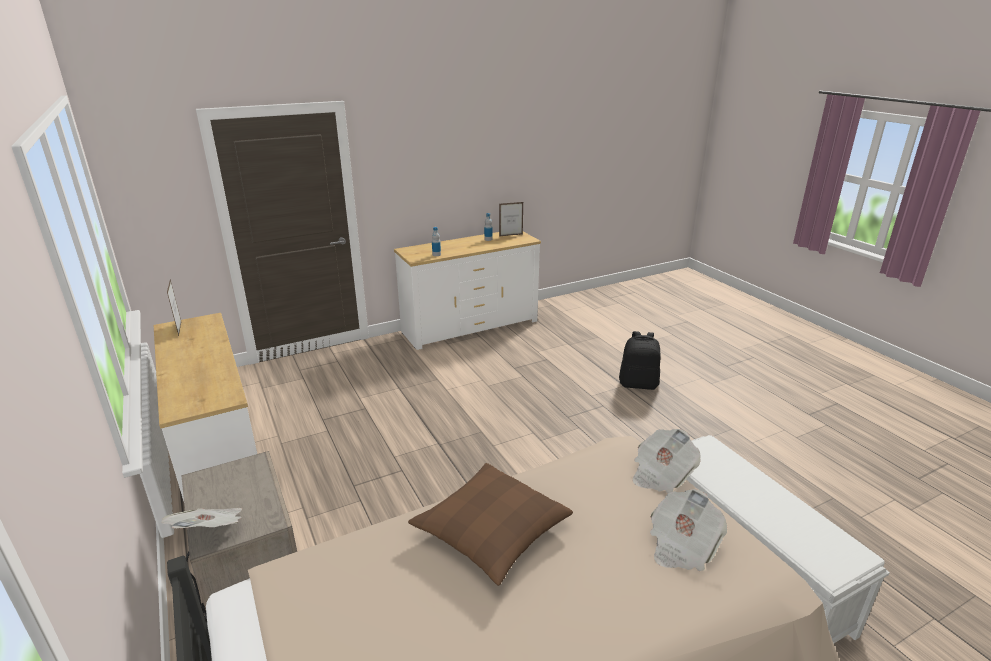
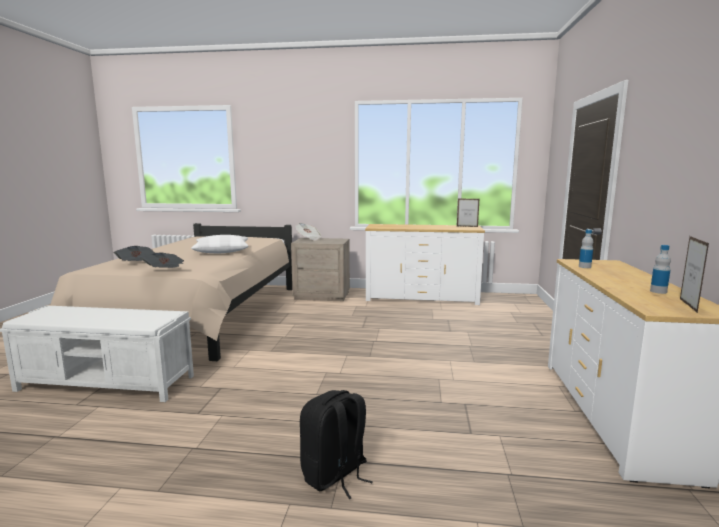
camera: 125 degrees right, 15 degrees down
(491, 531) = (222, 251): brown pillow -> white pillow

